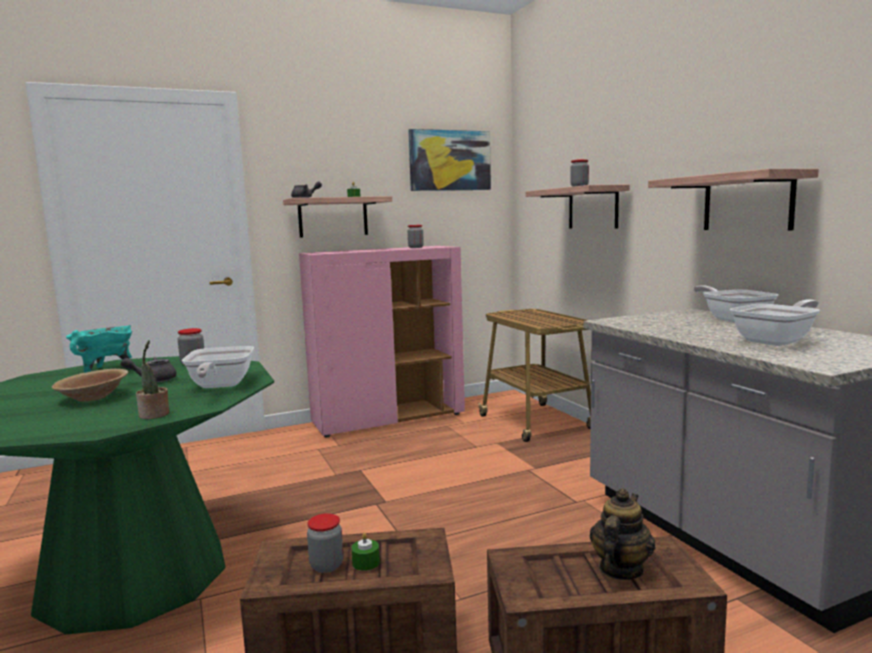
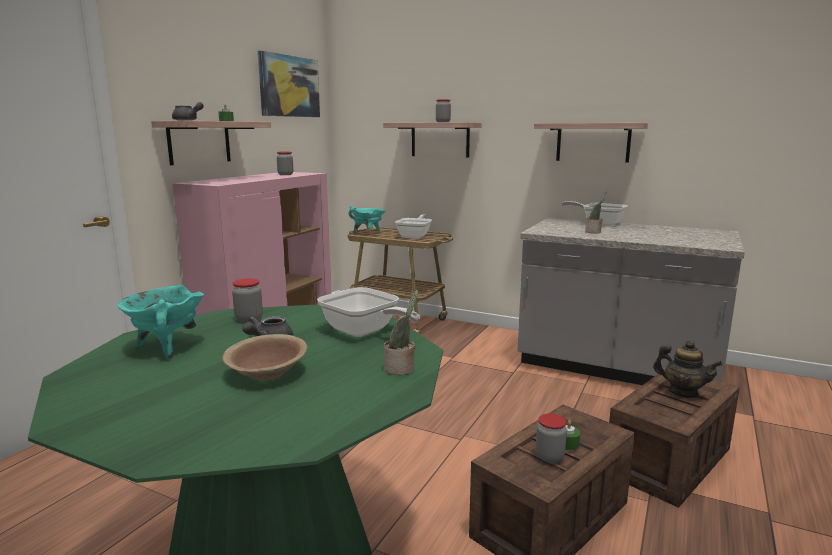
camera: 40 degrees left, 5 degrees up
(509, 313) = (368, 232): none -> turquoise cooking pot
(620, 569) = (683, 392): teapot -> teapot turned 135 degrees clockwise
(682, 328) = (594, 232): none -> potted plant
(777, 341) = (664, 235): frying pan -> frying pan (415, 236)

